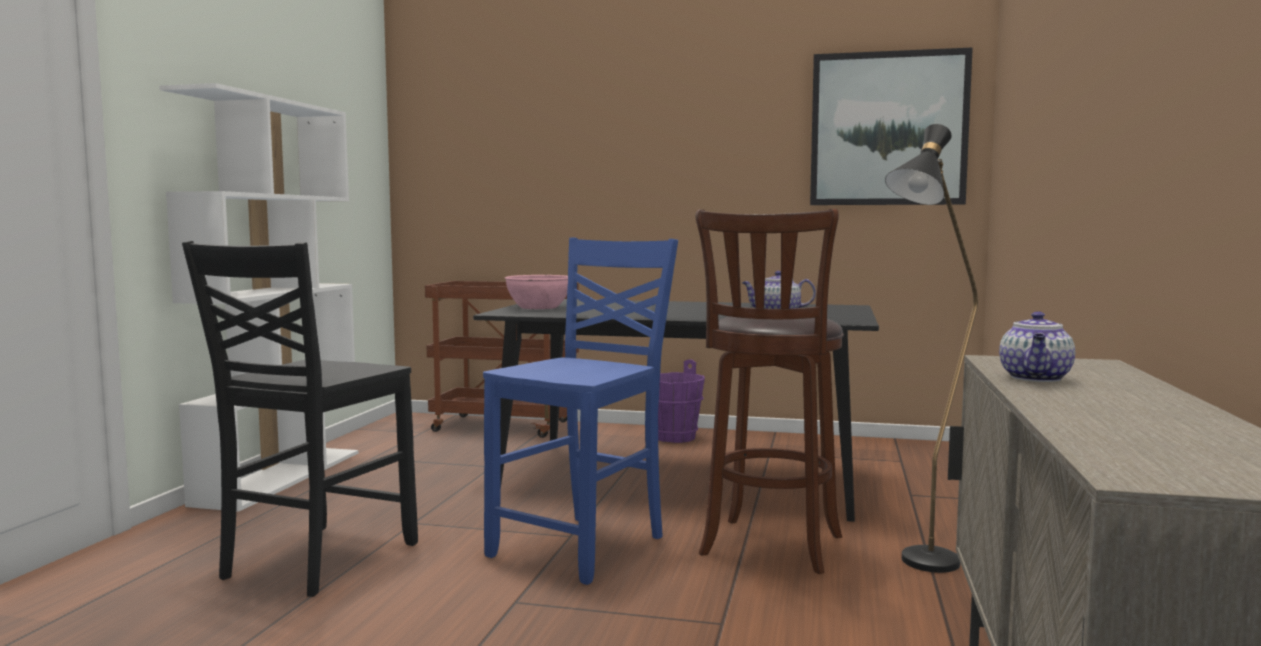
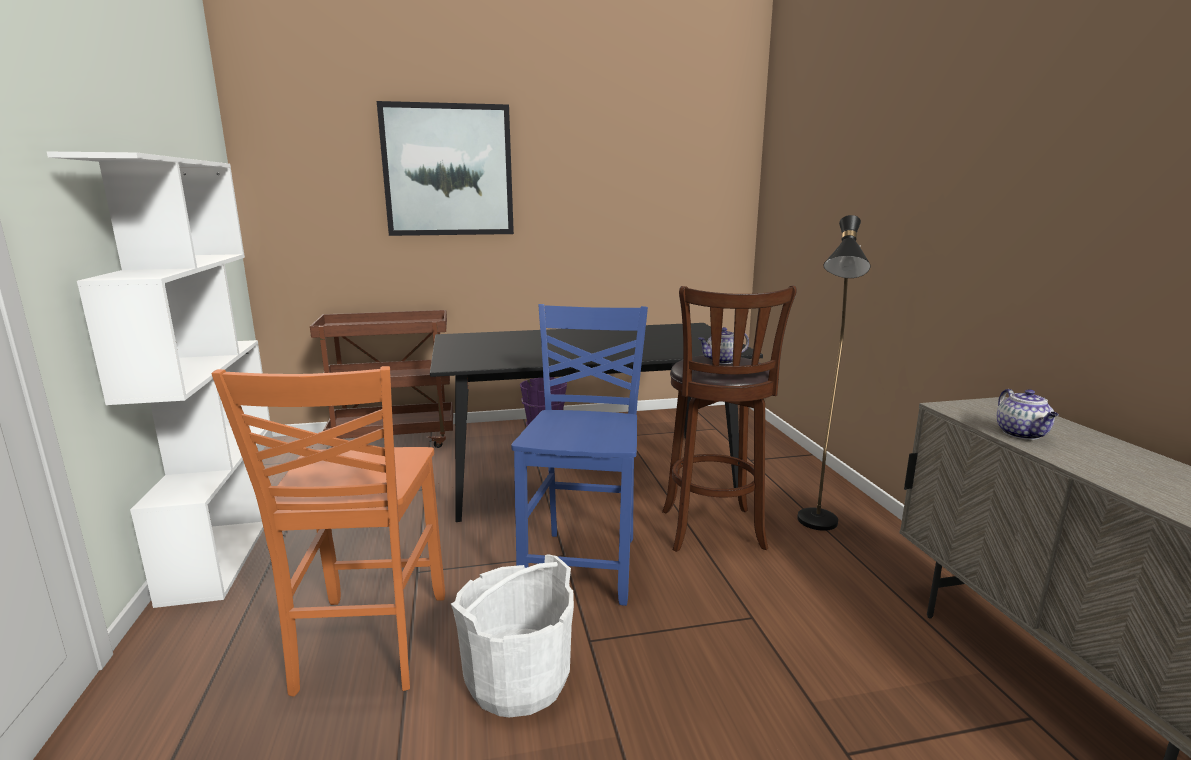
camera: 25 degrees left, 10 degrees up
(316, 561) = (368, 643): black chair -> orange chair
(413, 612) = (517, 679): none -> white bucket
(539, 307) = (467, 352): pink bowl -> none
(888, 129) = (691, 179): picture -> picture (448, 170)

